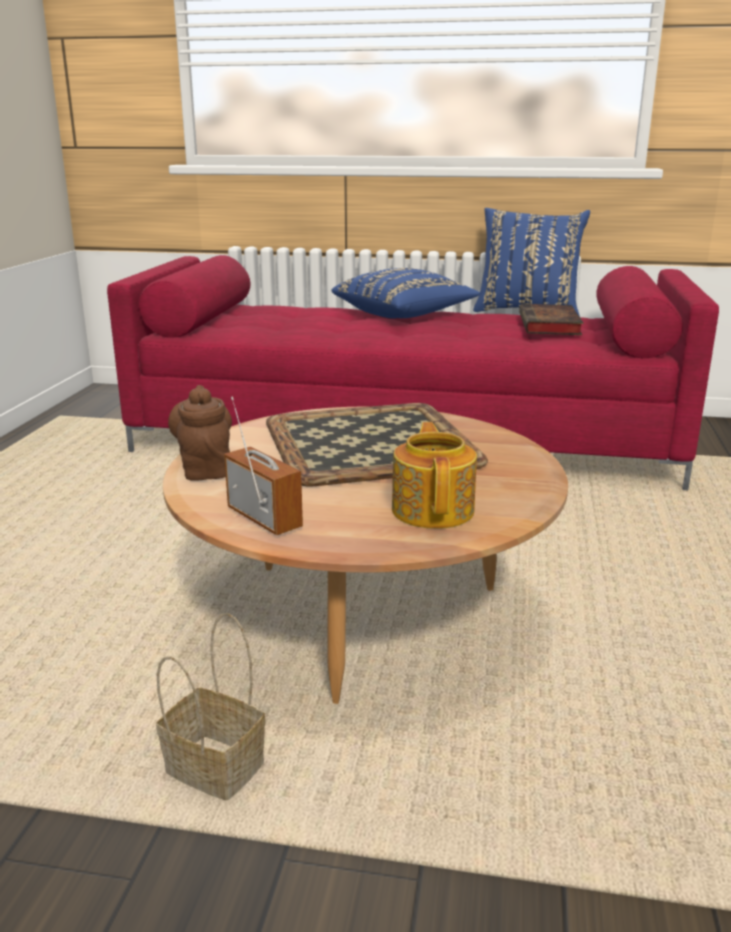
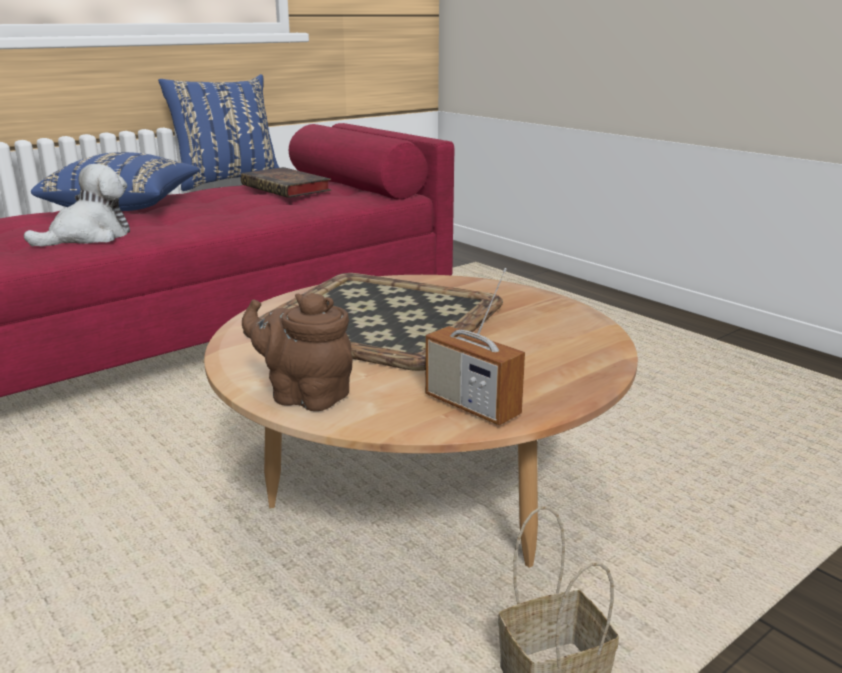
camera: 50 degrees left, 0 degrees up
(264, 518) = (472, 406): radio -> radio turned 135 degrees counterclockwise
(328, 331) = (88, 237): none -> plush toy
(433, 509) = (552, 344): teapot -> none

